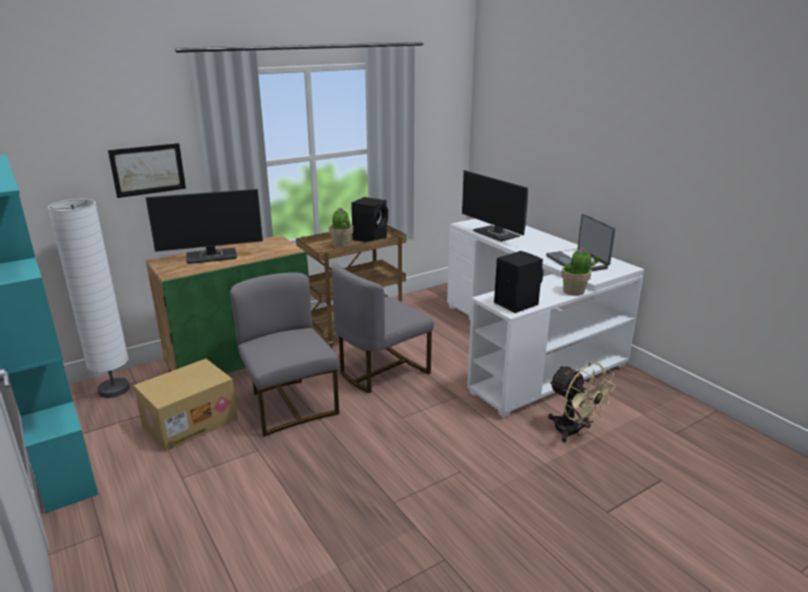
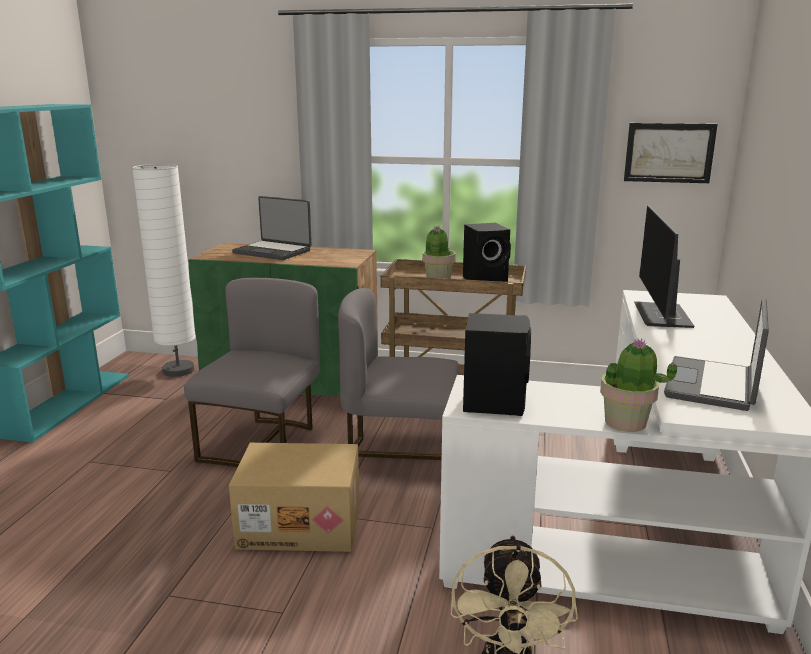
camera: 45 degrees right, 5 degrees down
(148, 170) = (251, 147): picture -> picture (669, 153)
(190, 421) = (174, 420): cardboard box -> cardboard box (301, 524)
(212, 256) = (273, 251): monitor -> laptop

